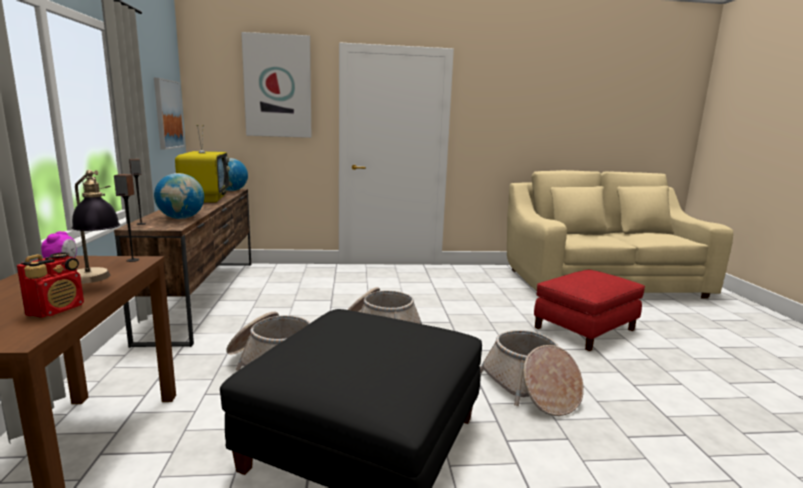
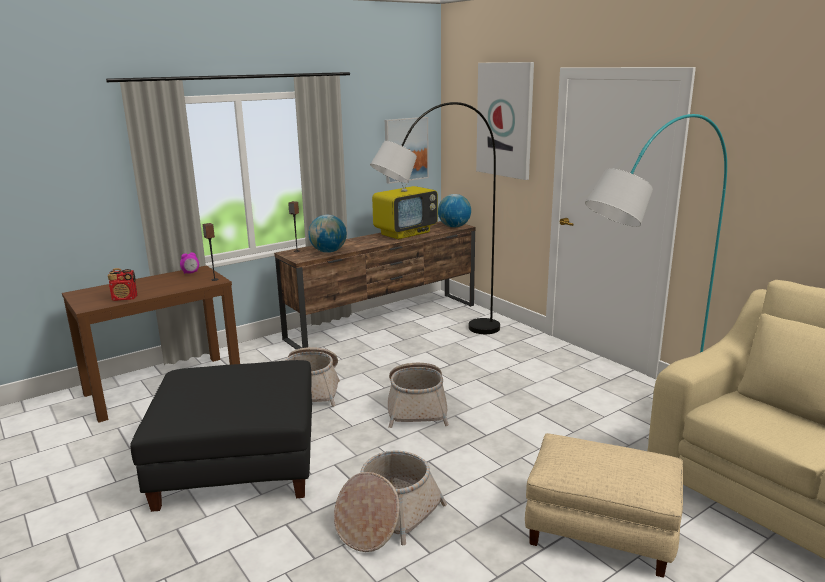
camera: 60 degrees right, 5 degrees up
(96, 281) = (171, 288): table lamp -> none
(290, 292) = (439, 344): none -> grey floor lamp
(493, 287) = (639, 432): none -> turquoise floor lamp
(585, 329) = (599, 530): red ottoman -> beige ottoman

